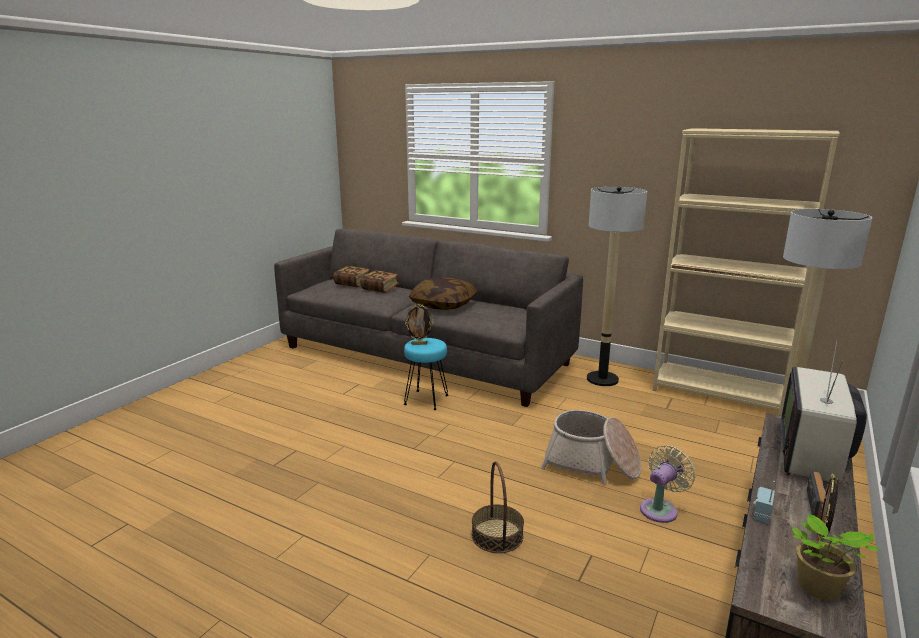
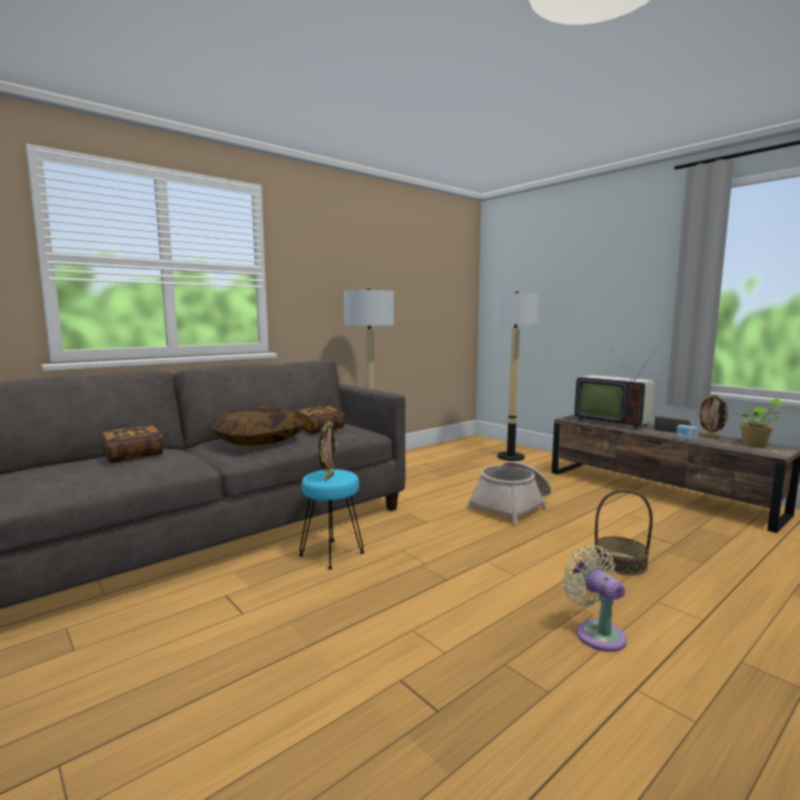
camera: 70 degrees left, 10 degrees down
(353, 283) = (58, 467): book -> book (319, 429)
(660, 509) = (580, 501): beige fan -> beige fan (596, 633)
(718, 394) = (429, 452): beige bookcase -> none

